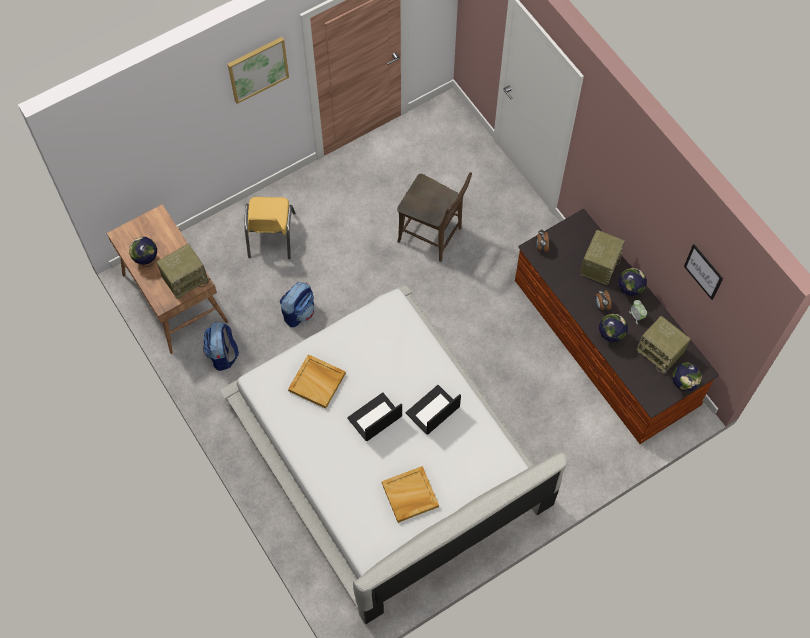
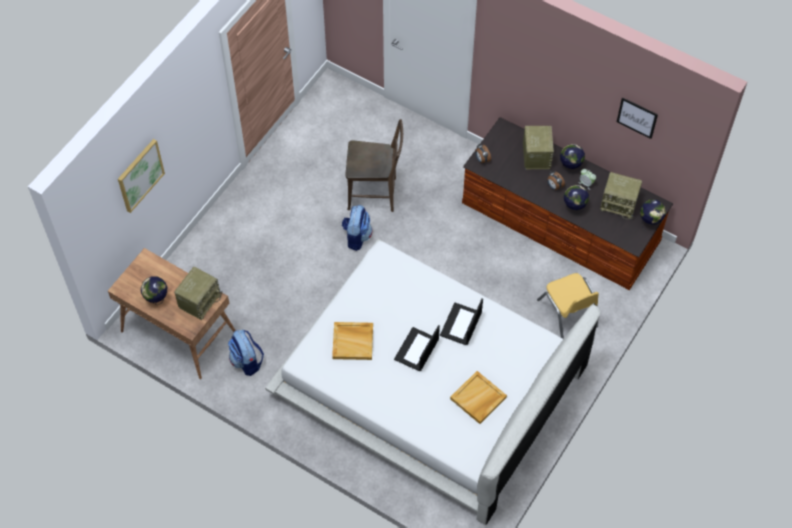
camera: 25 degrees left, 5 degrees down
(257, 69) = (195, 93): picture -> picture (140, 175)
(270, 235) = (235, 247): yellow chair -> yellow chair (568, 313)
(299, 312) = (294, 300): backpack -> backpack (356, 236)

